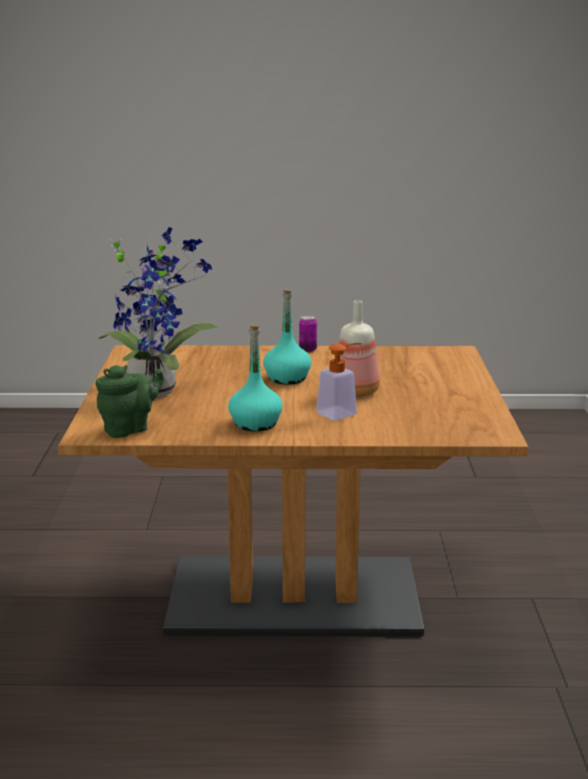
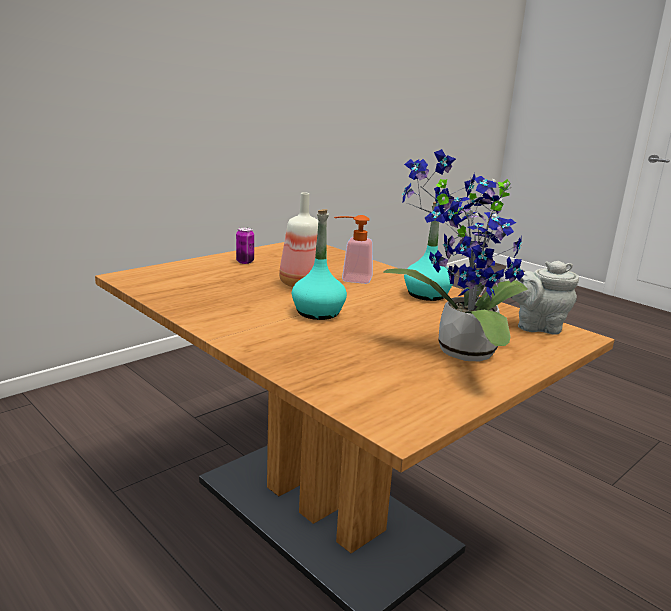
camera: 135 degrees left, 0 degrees up
(130, 429) = (535, 326): green teapot -> grey teapot
(308, 350) = (215, 329): can -> can (245, 262)

